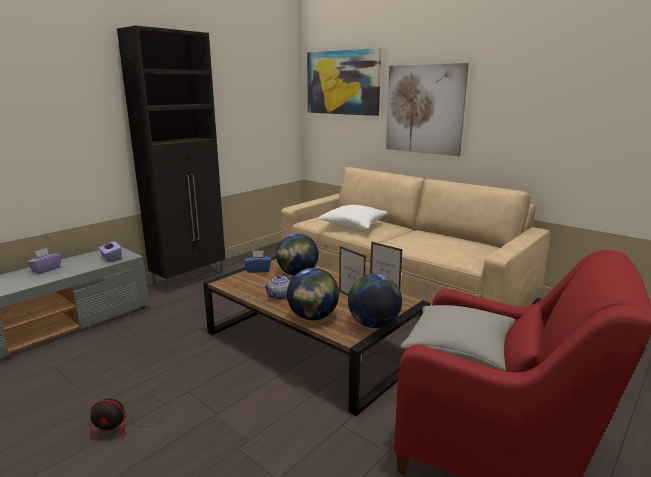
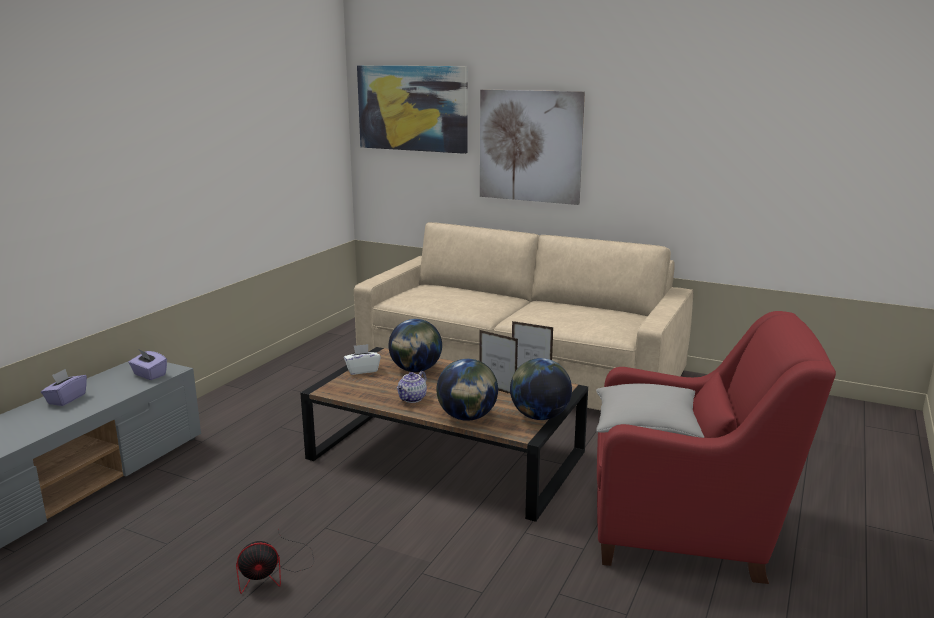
camera: 15 degrees left, 0 degrees up
(190, 279) = (234, 394): black cabinet -> none
(258, 270) = (362, 370): blue tissue box -> white tissue box
(353, 225) = (457, 301): white pillow -> none

